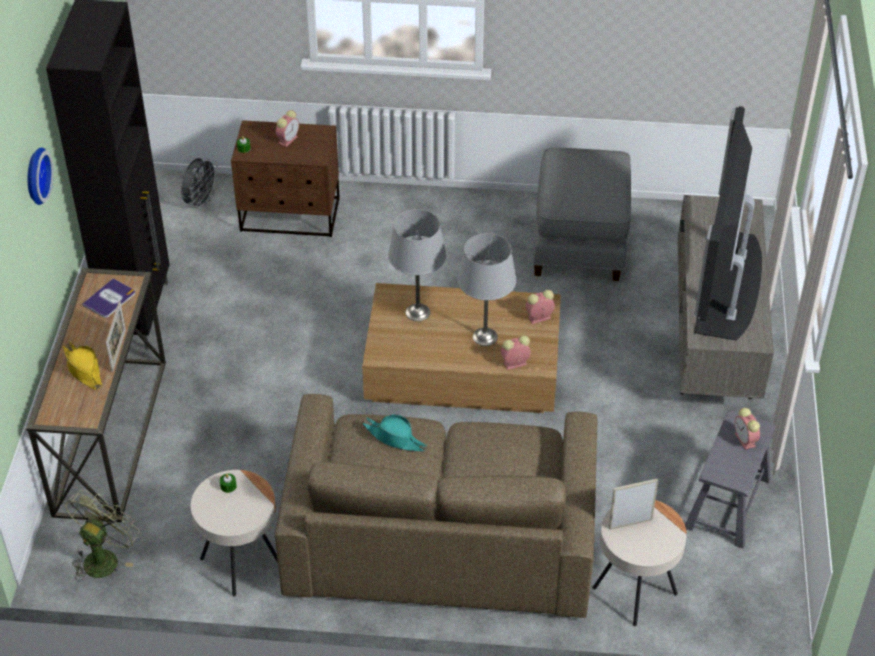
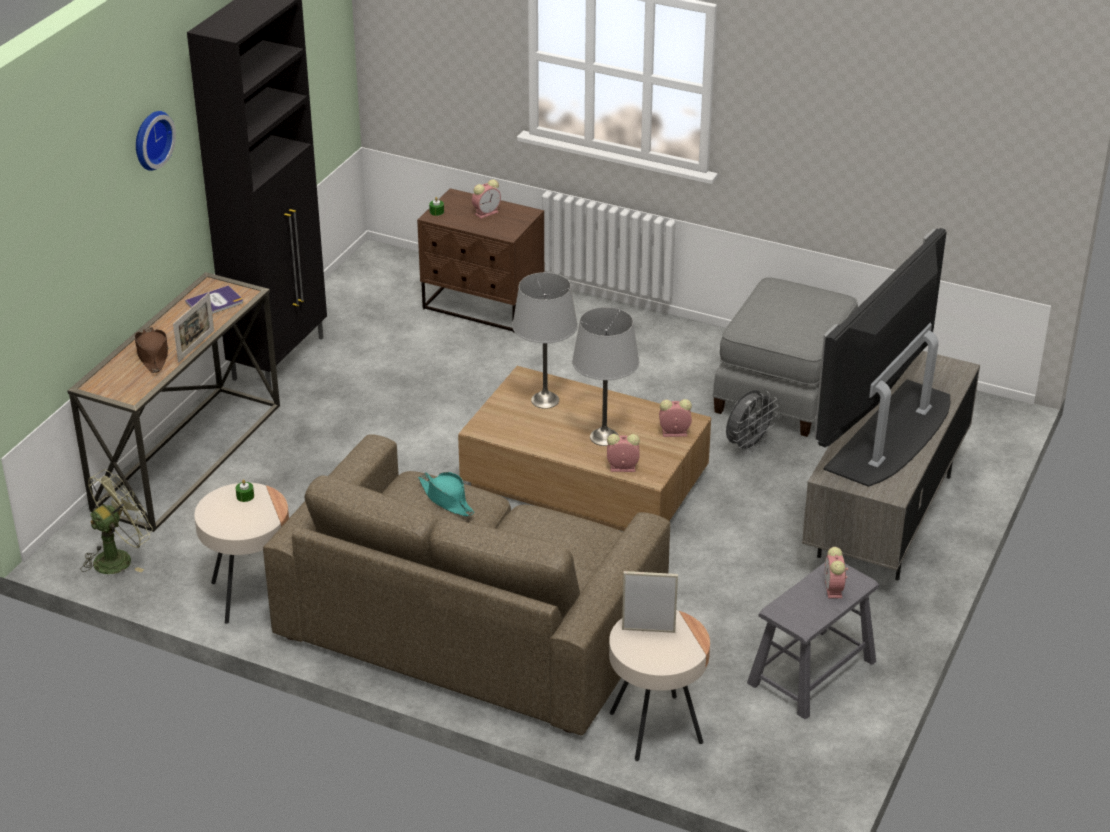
camera: 20 degrees right, 10 degrees down
(83, 370) = (152, 355): yellow hat -> brown hat
(200, 202) = (397, 275): grey fan -> grey fan (747, 445)

